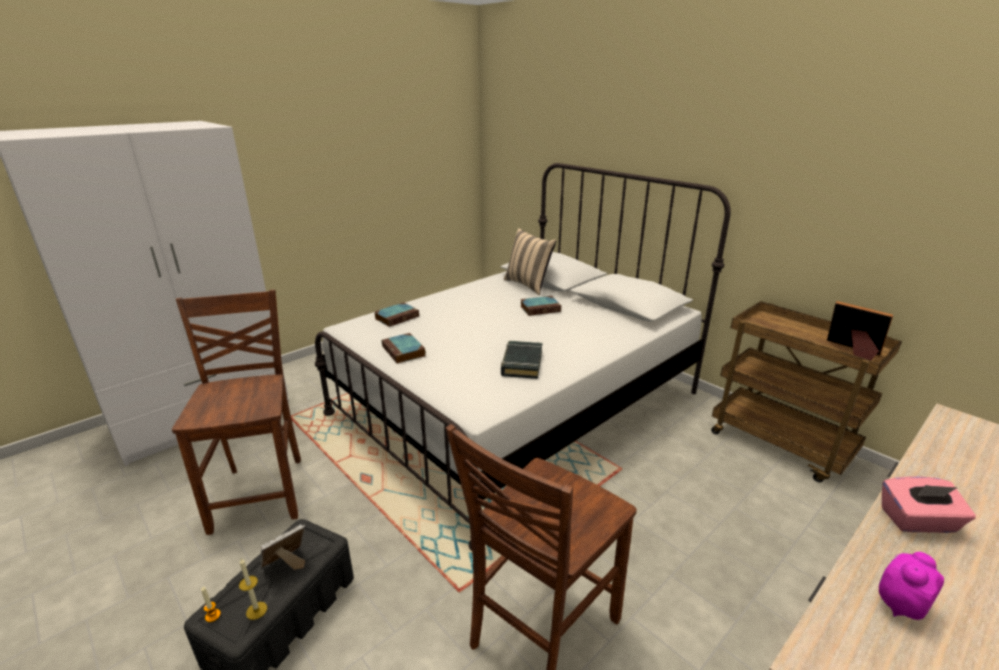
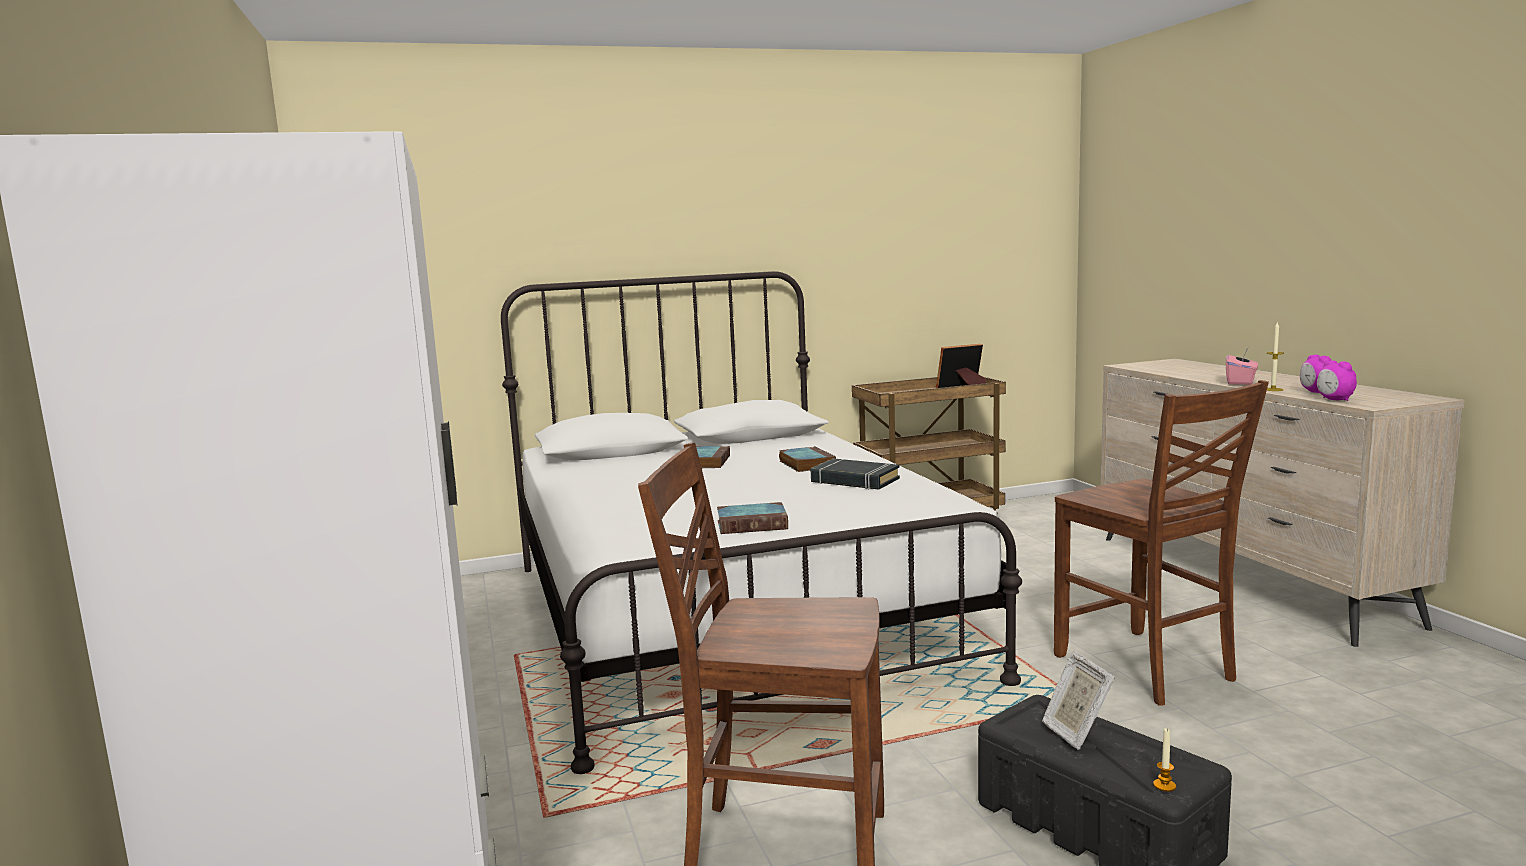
camera: 65 degrees left, 15 degrees down
(256, 610) = (1158, 753): candle -> candle (1273, 389)
(397, 317) = (617, 523): book -> book (806, 464)
(528, 285) = (615, 459): beige pillow -> none
(838, 622) = (1334, 400): none -> alarm clock

